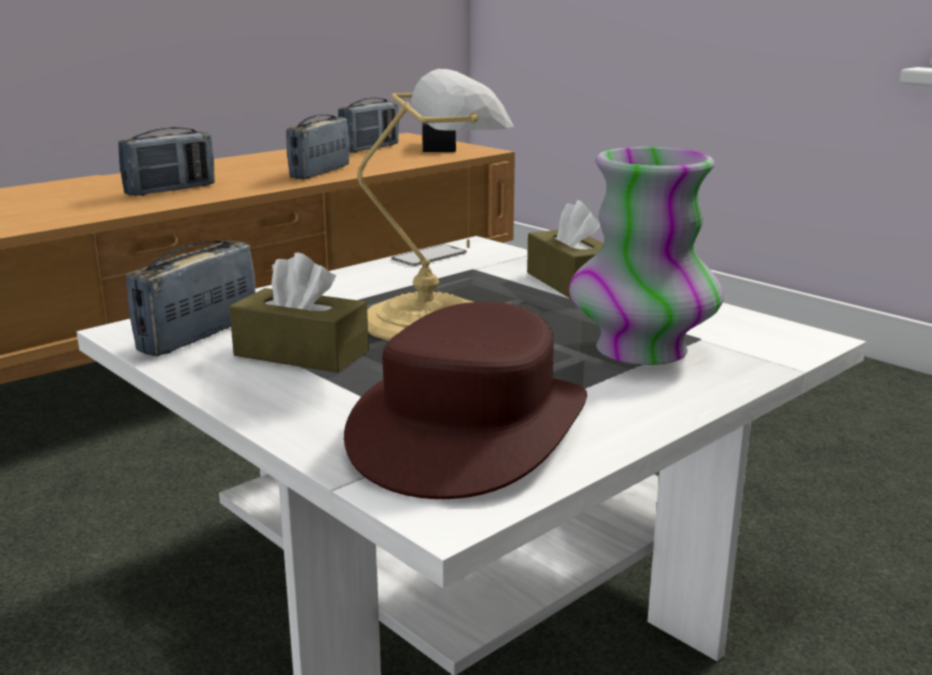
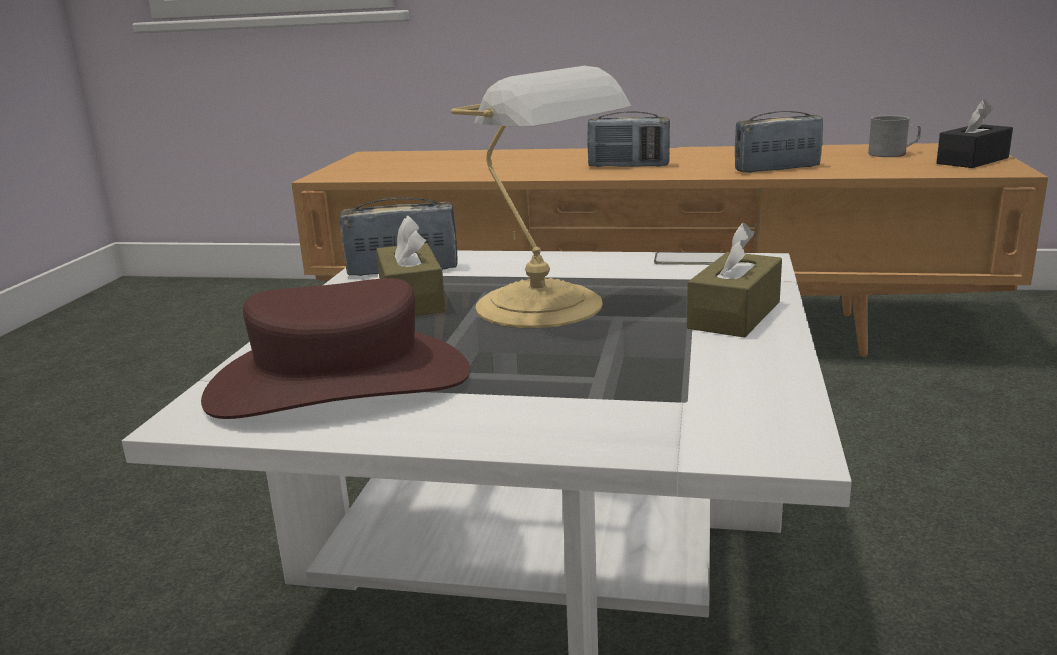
camera: 55 degrees right, 0 degrees up
(370, 148) = (893, 154): radio -> grey mug
(641, 350) = (605, 387): vase -> none

